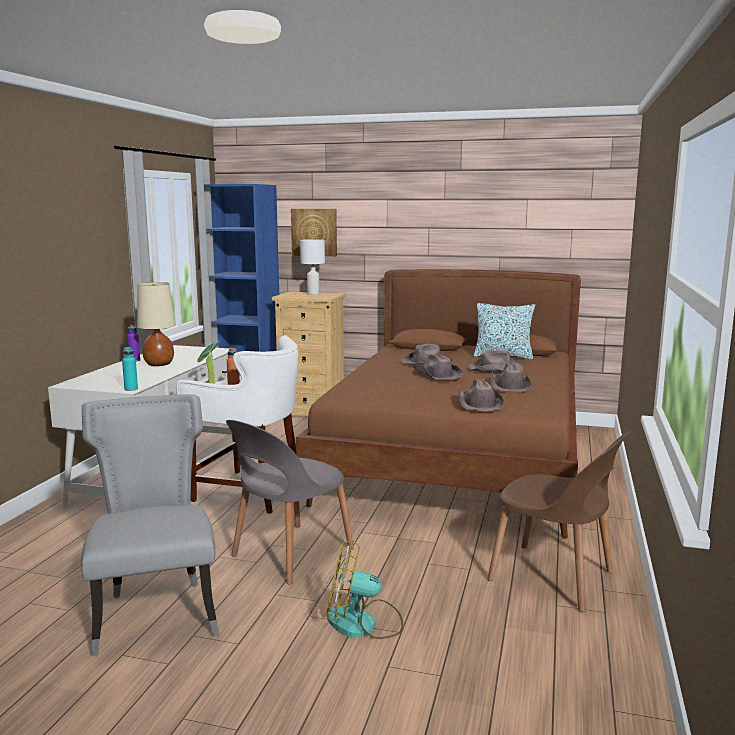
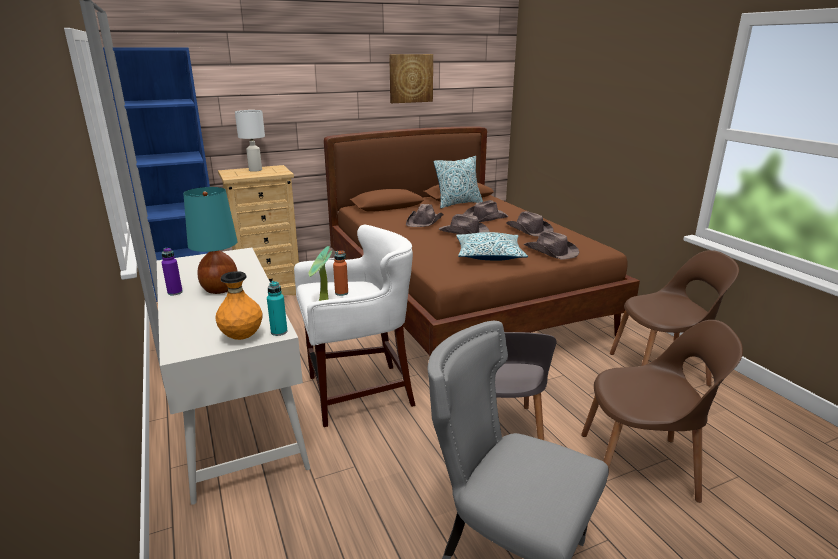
camera: 40 degrees left, 10 degrees up
(109, 386) = (242, 337): none -> orange vase
(159, 364) = (220, 289): beige table lamp -> turquoise table lamp
(314, 232) = (238, 101): picture -> picture (410, 78)
(363, 623) = (641, 466): fan -> brown chair
(413, 393) = (489, 255): none -> pillow

